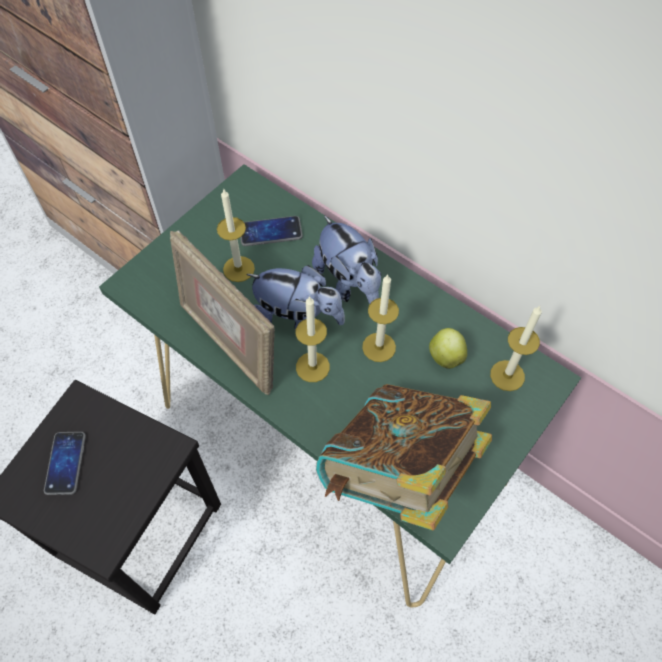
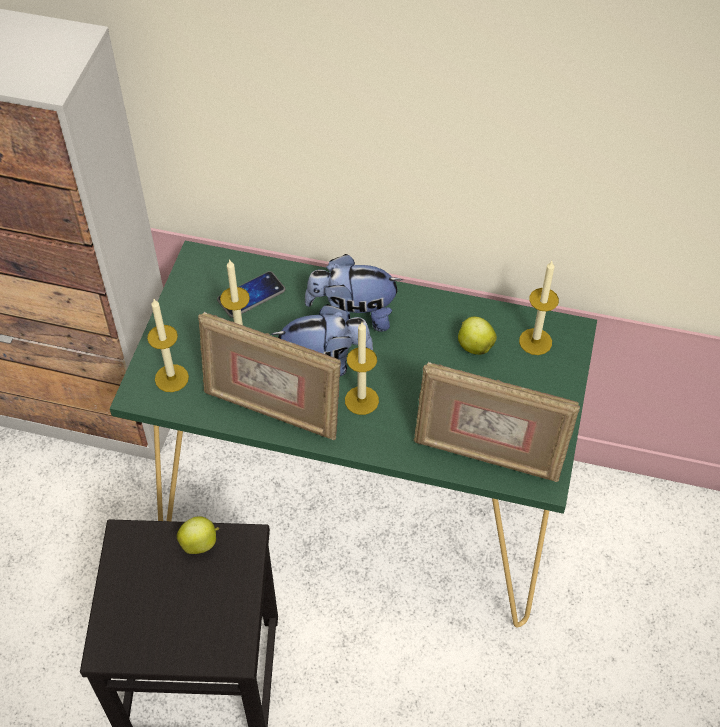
camera: 25 degrees left, 5 degrees down
(65, 463) = (148, 597): phone -> none
(133, 433) = (200, 543): none -> apple
(349, 283) = (353, 315): plush toy -> plush toy turned 150 degrees clockwise
(379, 347) = (411, 360): candle -> candle (171, 378)
(400, 472) = (487, 455): book -> picture frame

